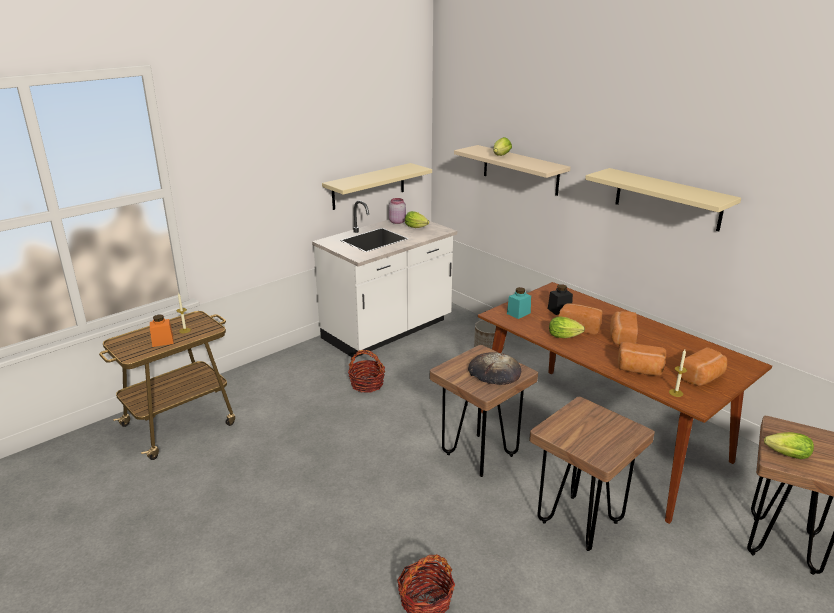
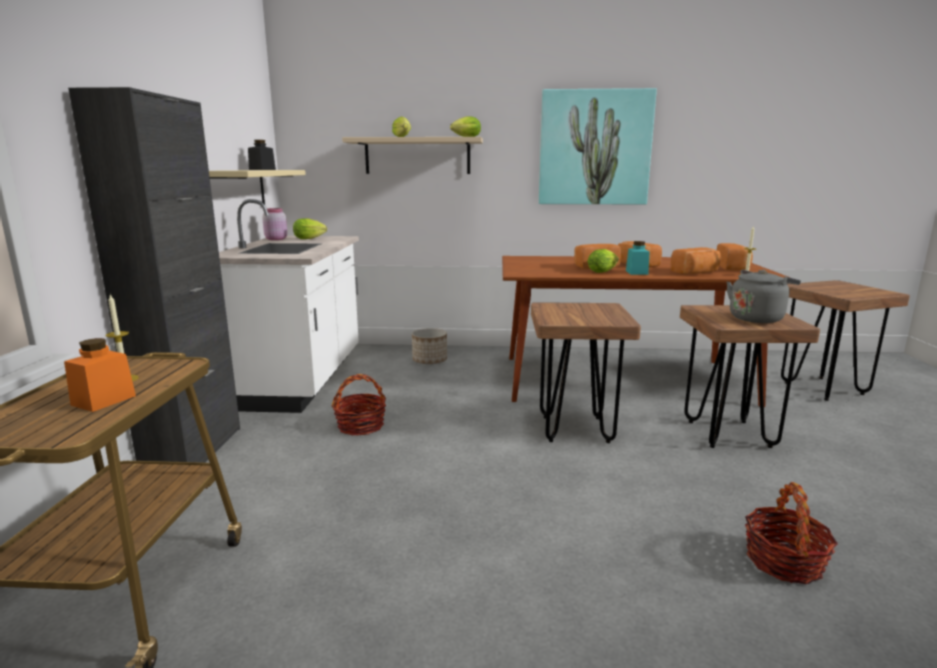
camera: 45 degrees left, 10 degrees down
(277, 361) = (194, 451): none -> black cabinet
(494, 372) = (592, 311): bread -> none
(518, 313) = (532, 270): turquoise jar -> turquoise jar (636, 272)
(559, 310) = (554, 263): black jar -> black jar (262, 169)
(592, 438) = (757, 318): none -> grey kettle
(667, 199) = (594, 148): beige shelf -> picture
(784, 455) = (841, 293): lettuce -> lettuce (465, 137)

